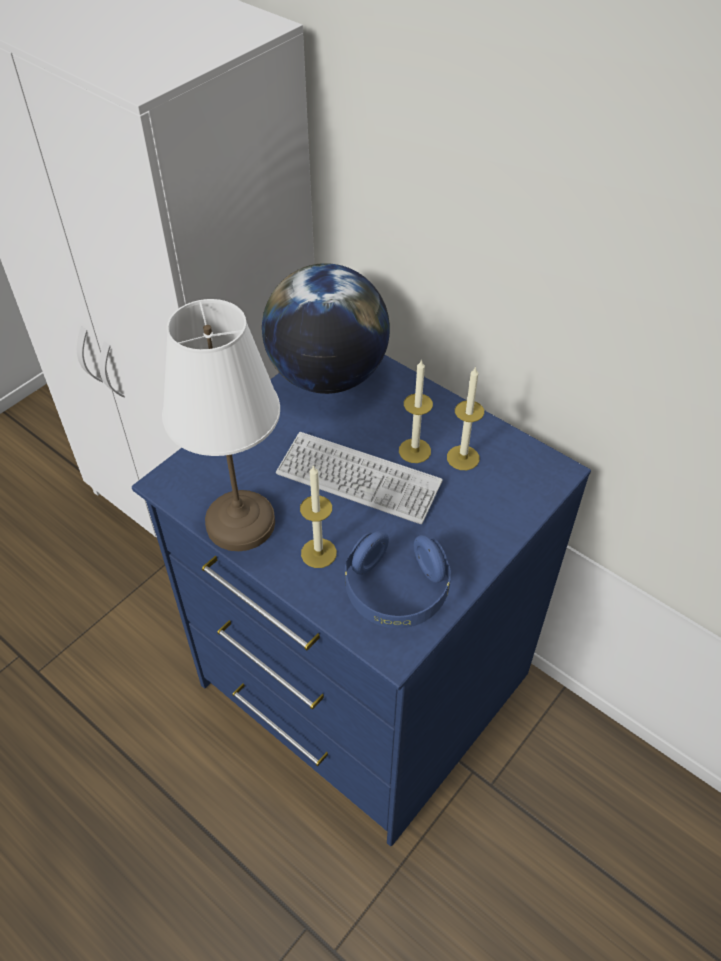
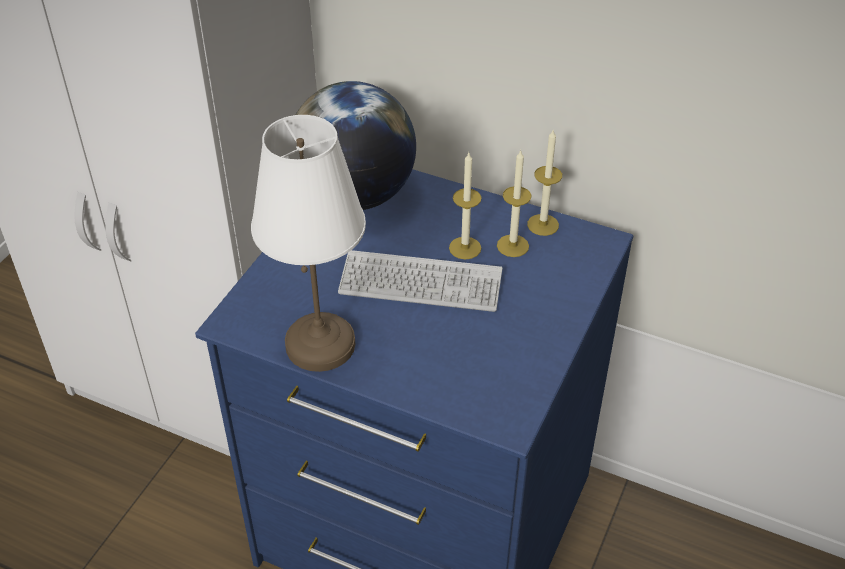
camera: 15 degrees left, 5 degrees down
(318, 553) = (407, 356): candle -> candle (543, 225)
(396, 592) = (493, 375): blue headphones -> none

